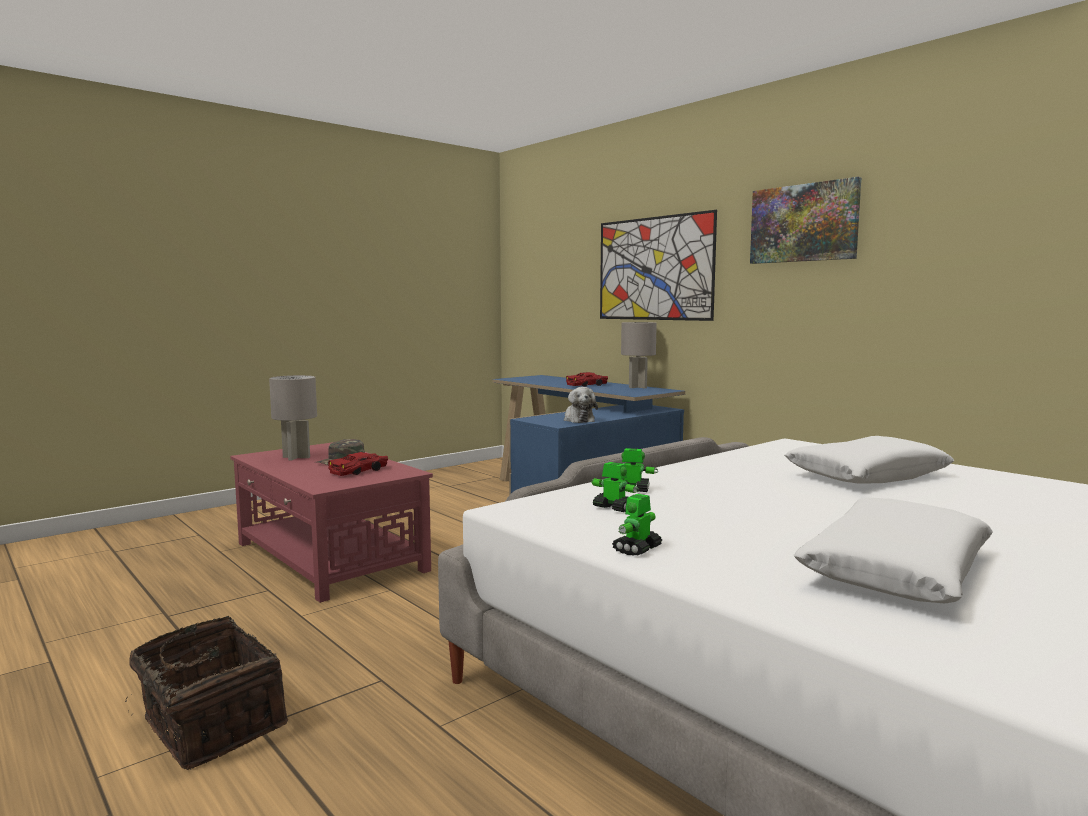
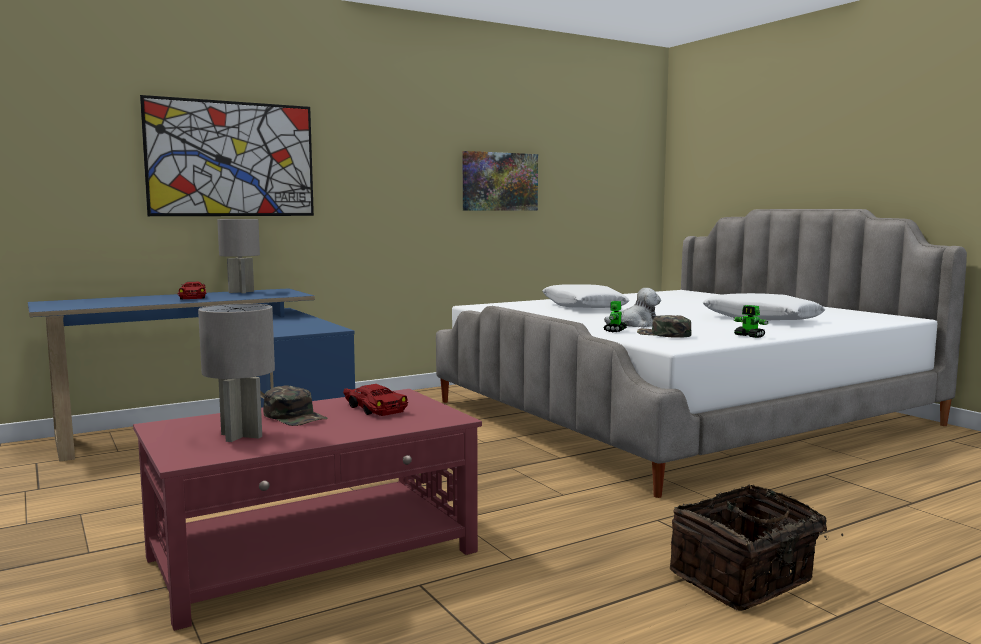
camera: 80 degrees left, 0 degrees up
(578, 420) = (312, 325): plush toy -> plush toy (636, 325)
(614, 508) = (663, 334): toy robot -> green cap
(803, 223) = (394, 132): picture -> picture (499, 181)

